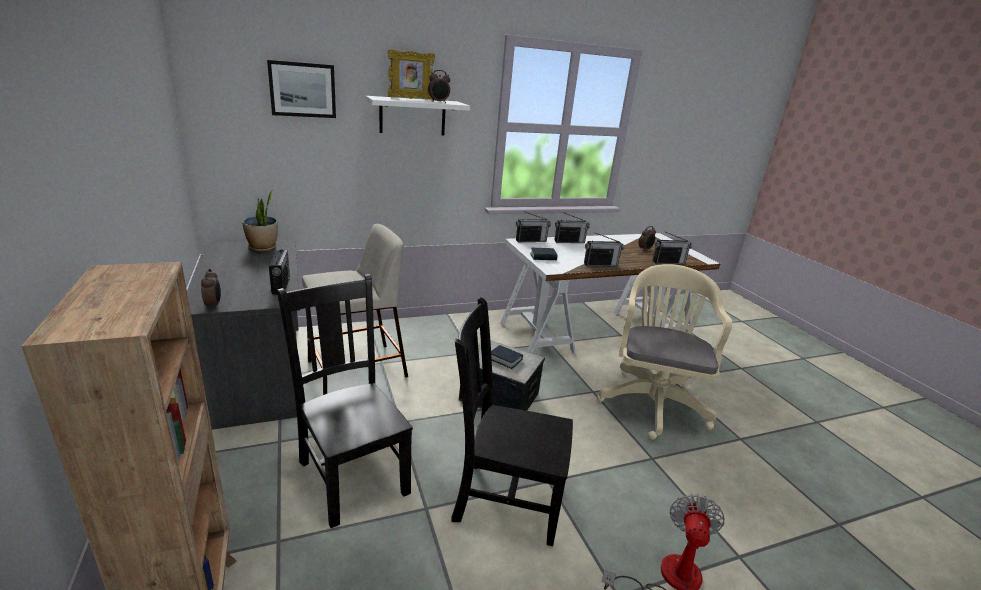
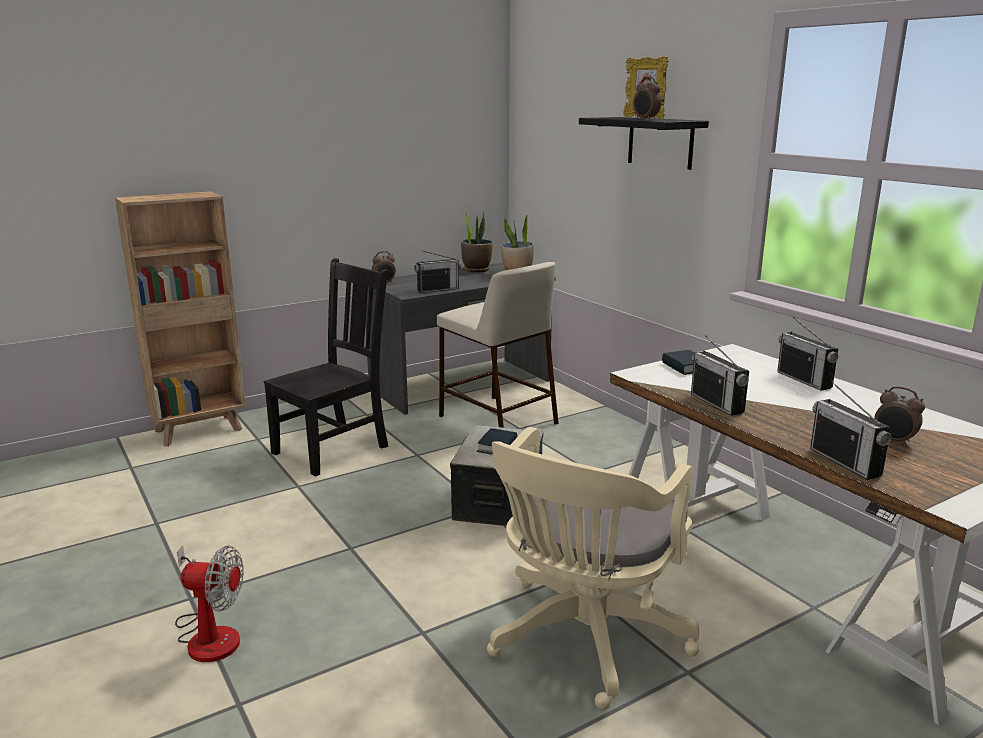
camera: 80 degrees right, 5 degrees down
(222, 258) = (476, 270): none -> potted plant
(302, 89) = (575, 112): picture -> none
(412, 116) = (660, 142): white shelf -> black shelf
(504, 499) = (315, 523): black chair -> none
(531, 241) = (752, 357): radio -> none
(652, 401) = (583, 641): beige office chair -> beige office chair turned 120 degrees clockwise

